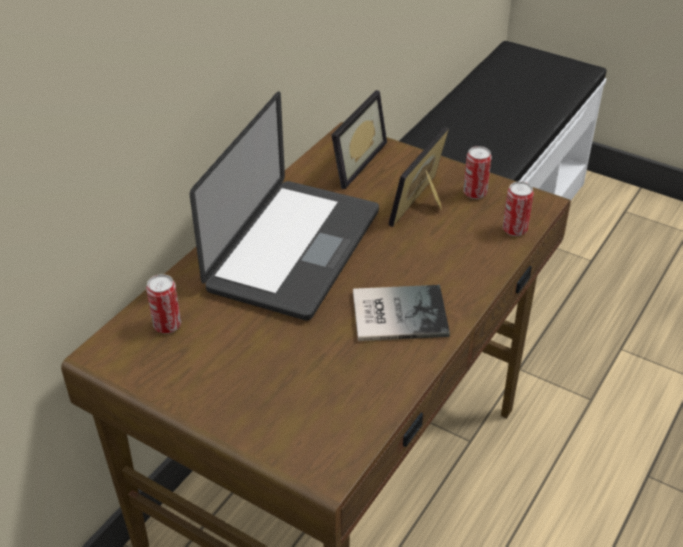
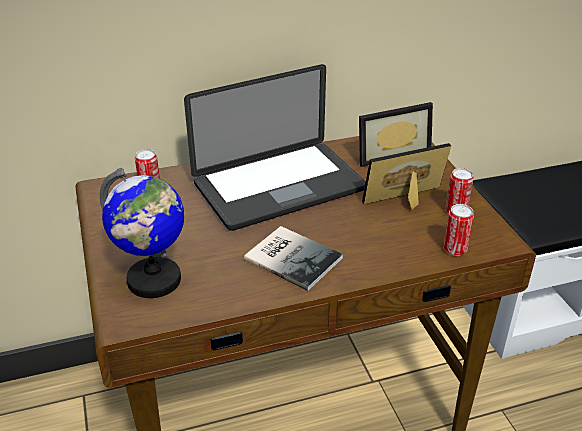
camera: 40 degrees right, 5 degrees down
(302, 413) = (154, 280): none -> globe

